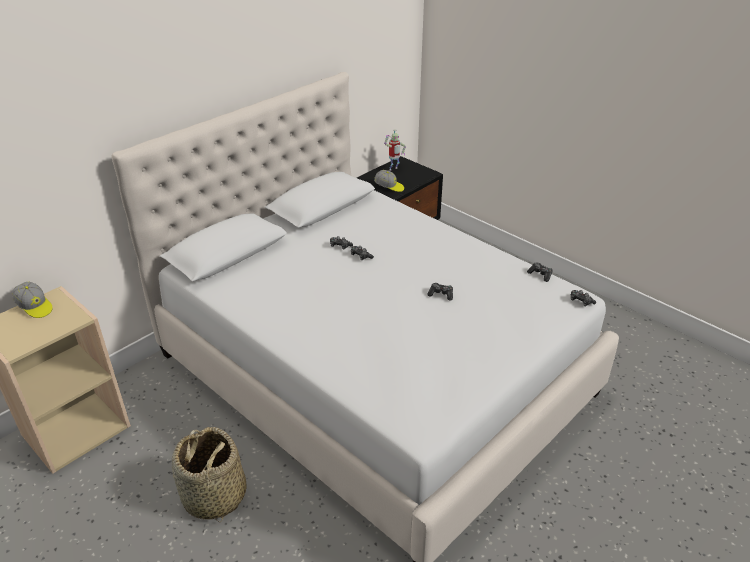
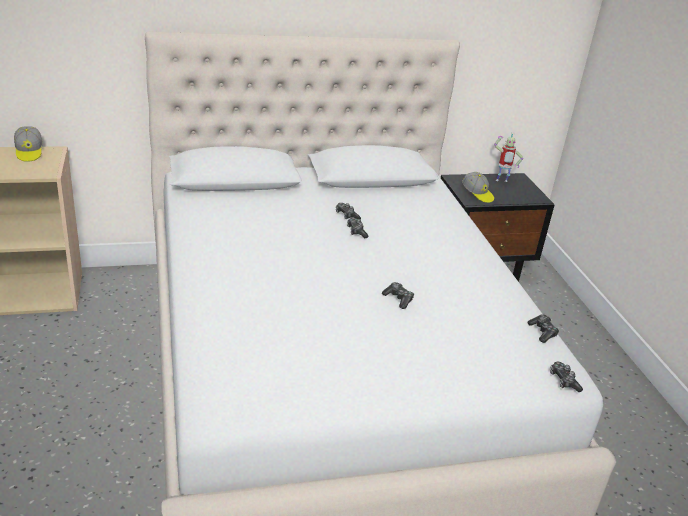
camera: 30 degrees right, 5 degrees down
(214, 496) = (76, 403): basket -> none

